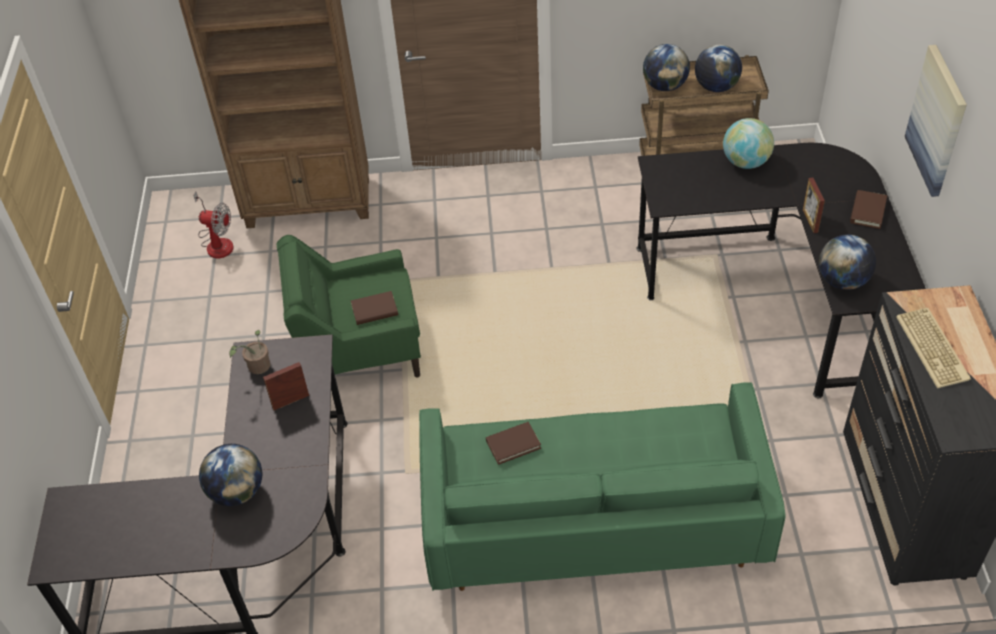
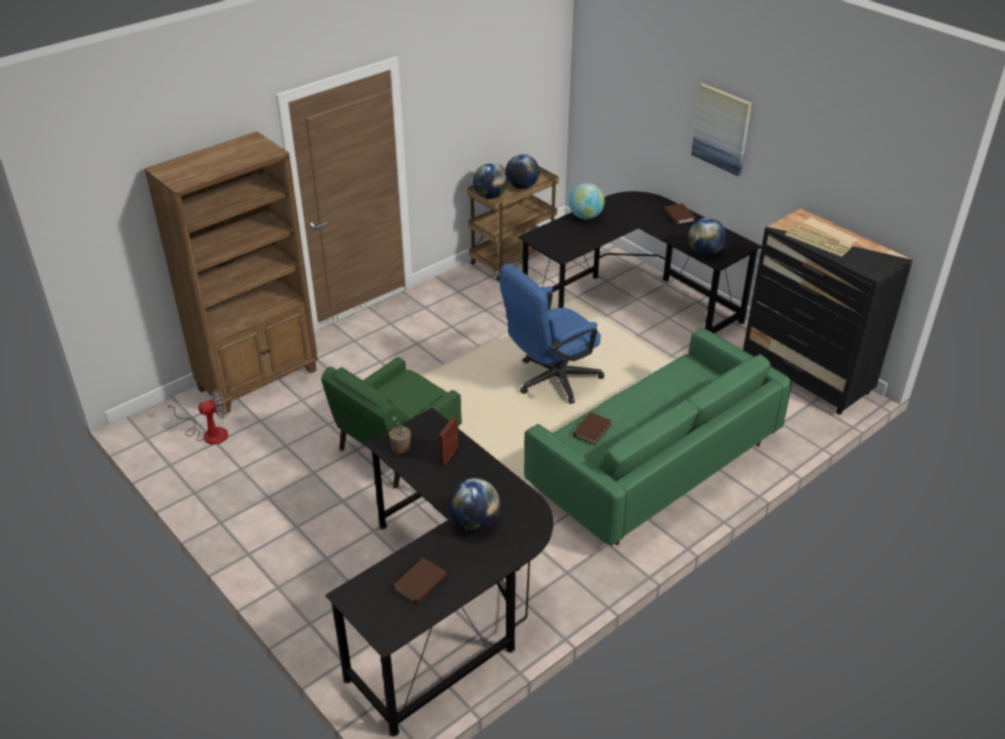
camera: 40 degrees left, 10 degrees down
(374, 310) = (415, 401): brown book -> brown book (420, 583)
(585, 350) = (550, 380): none -> blue office chair
(810, 221) = (654, 231): picture frame -> none

